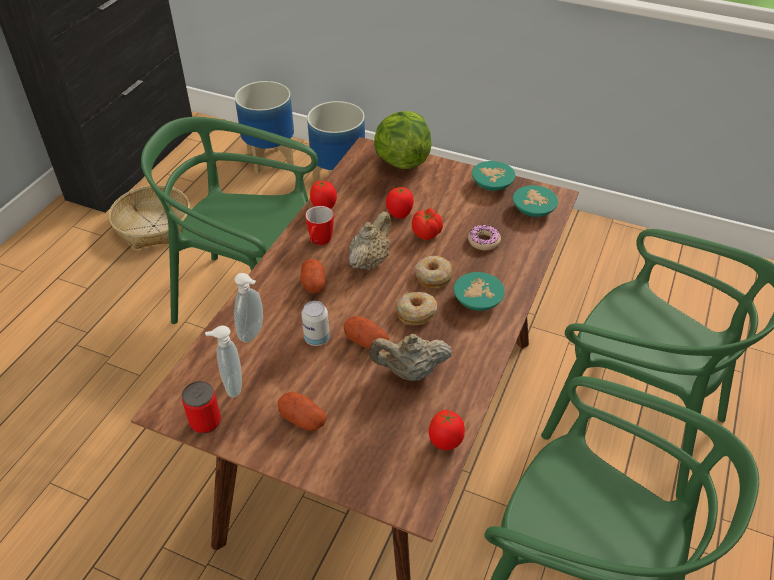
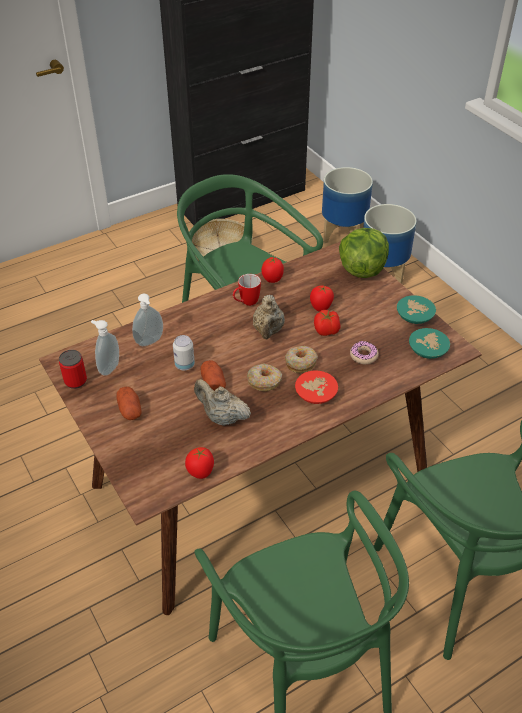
camera: 35 degrees right, 0 degrees up
(313, 283) = (216, 328): potato -> none
(370, 261) = (268, 331): beige teapot -> beige teapot turned 120 degrees clockwise
(476, 301) = (314, 394): turquoise bowl -> red bowl

